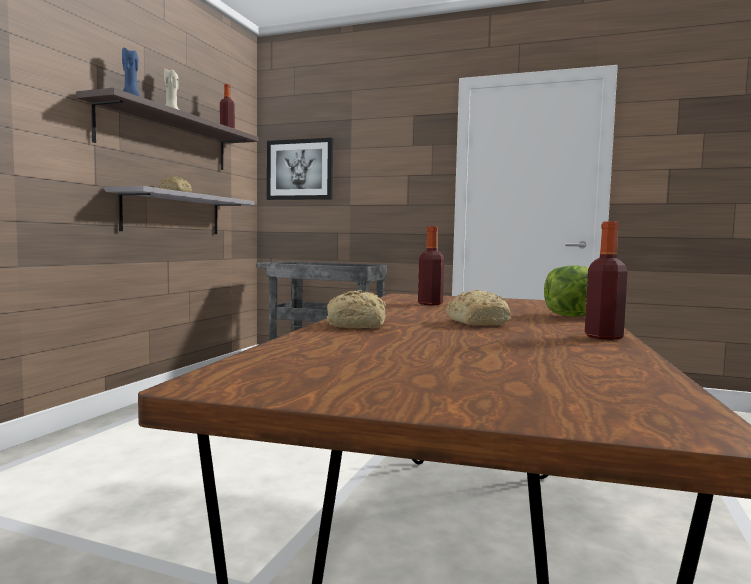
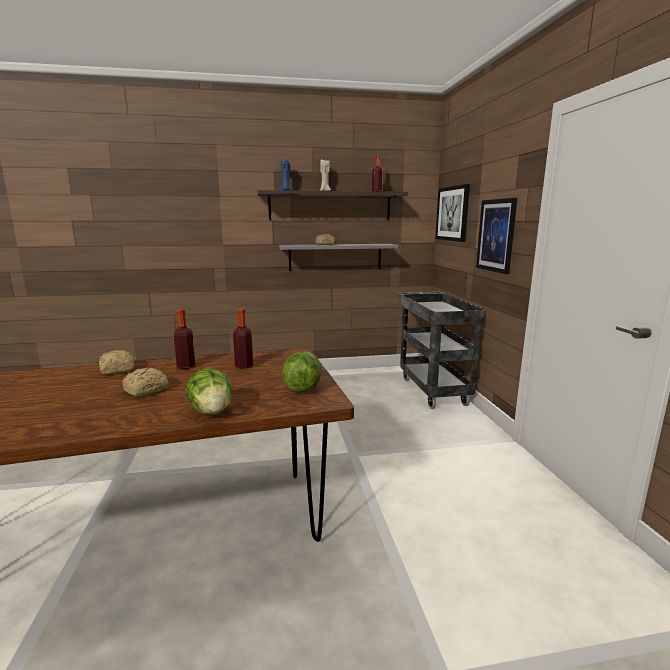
camera: 60 degrees right, 10 degrees up
(391, 189) = (496, 235): none -> picture
(530, 302) = (302, 388): none -> lettuce
(603, 337) = (94, 428): bottle -> bottle (186, 366)

